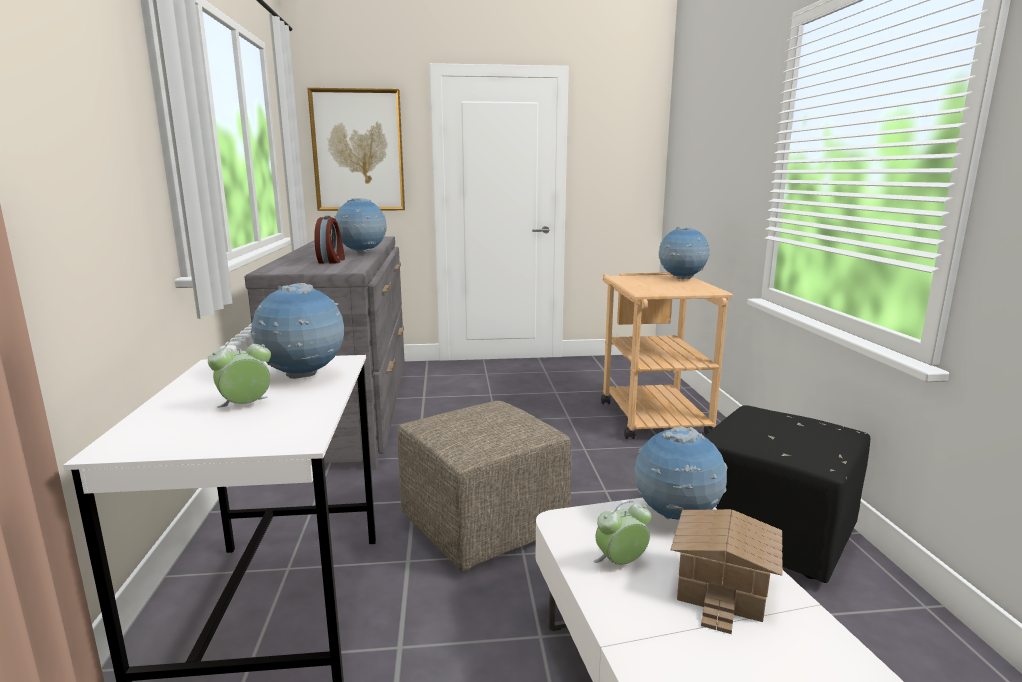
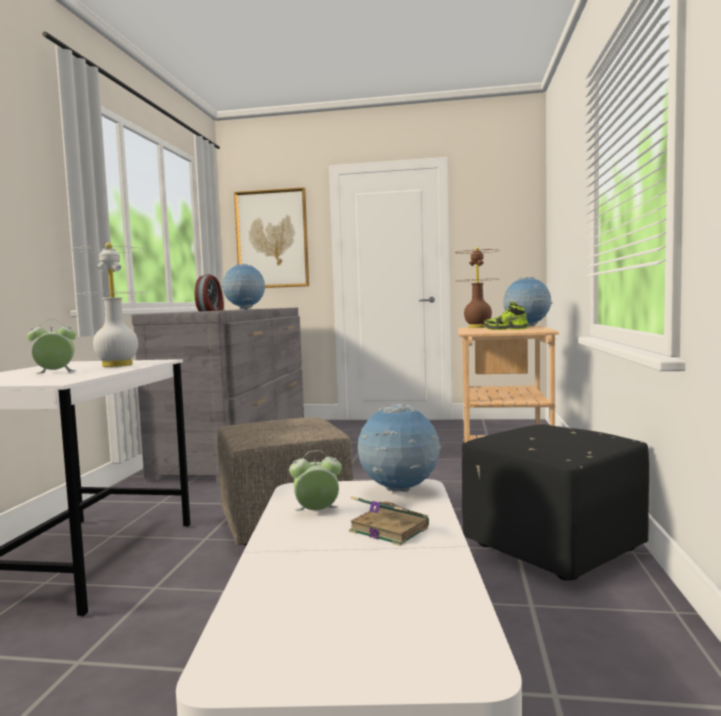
camera: 15 degrees right, 10 degrees down
(303, 376) = (118, 365): globe -> white table lamp
(628, 277) = (478, 327): none -> brown table lamp
(671, 287) = (506, 329): none -> shoe
(719, 585) = (387, 529): toy house -> book

